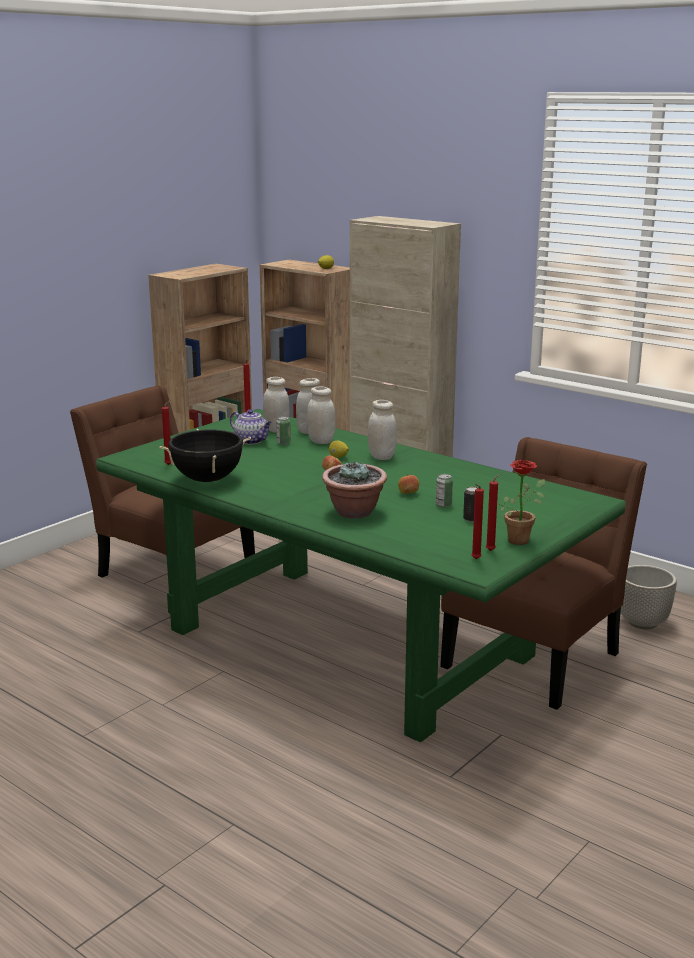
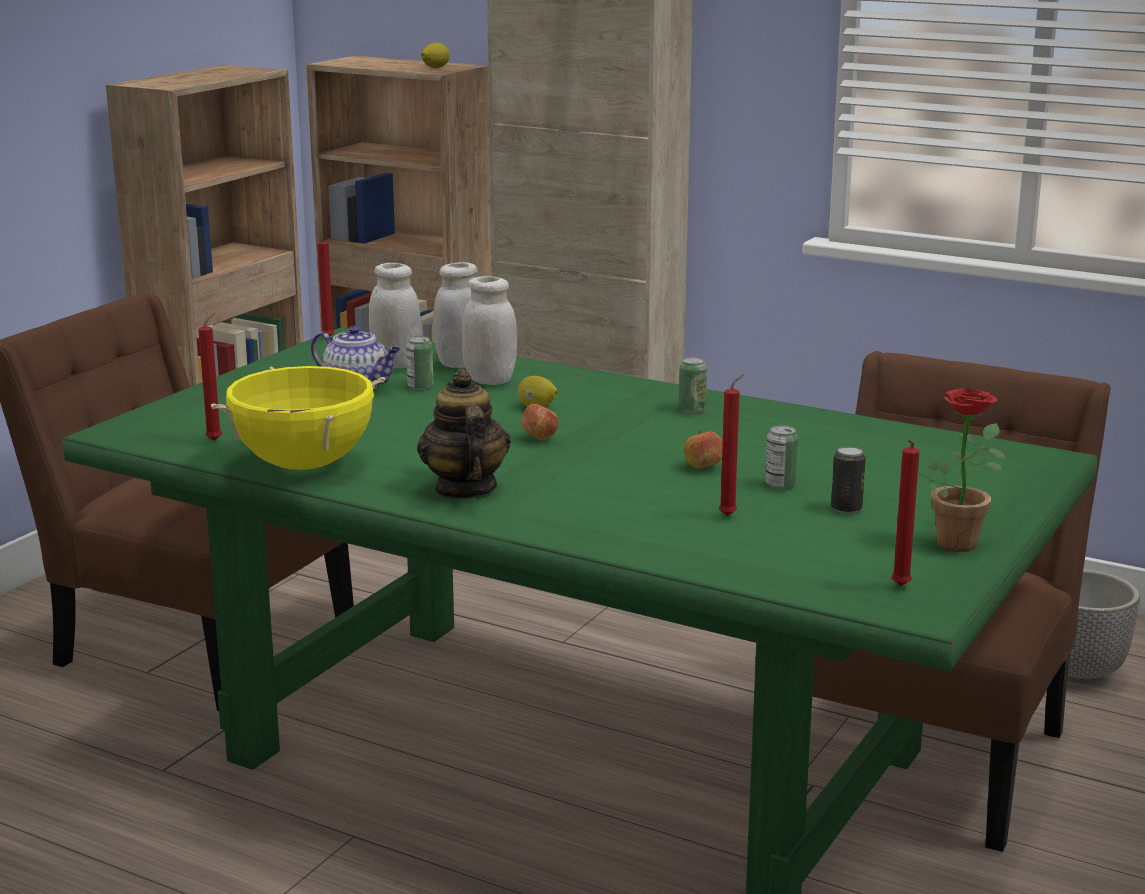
camera: 10 degrees left, 0 degrees up
(207, 480) = (304, 465): black cooking pot -> yellow cooking pot
(281, 497) = (464, 489): none -> teapot
(354, 512) = (621, 510): potted plant -> none
(381, 457) = (617, 402): white jar -> none
(419, 463) = (692, 409): none -> can
(492, 550) = (920, 567): red candle -> red candle (730, 515)

